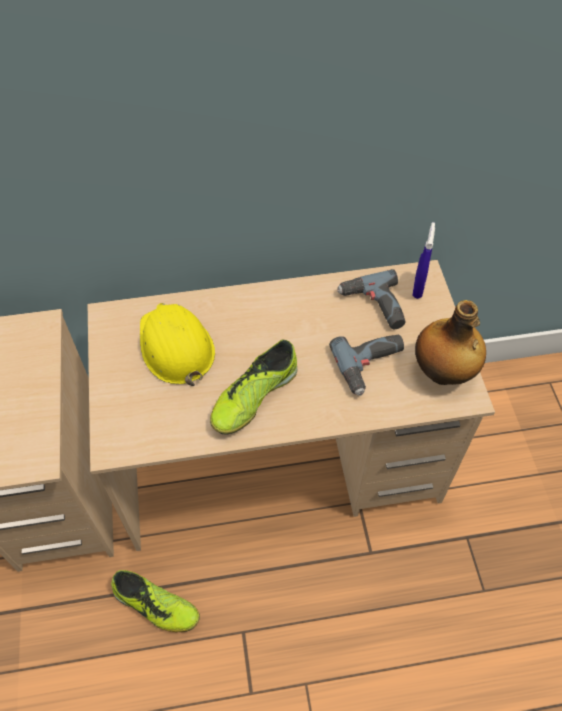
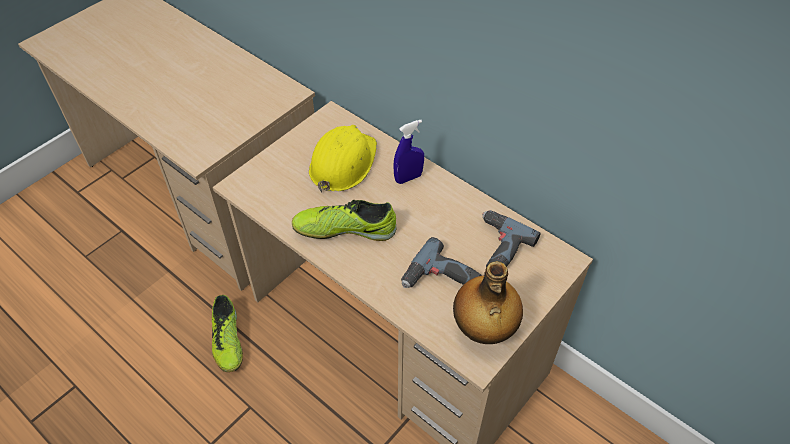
camera: 50 degrees right, 5 degrees down
(418, 288) = (548, 263): blue spray bottle -> blue spray bottle (408, 178)

